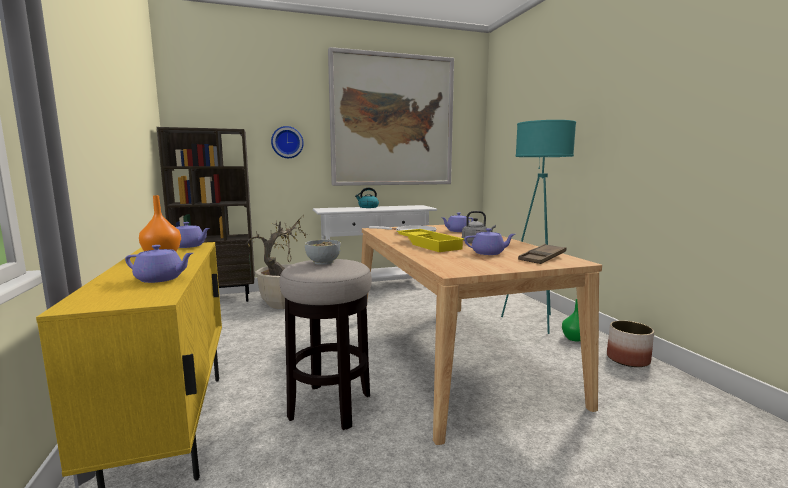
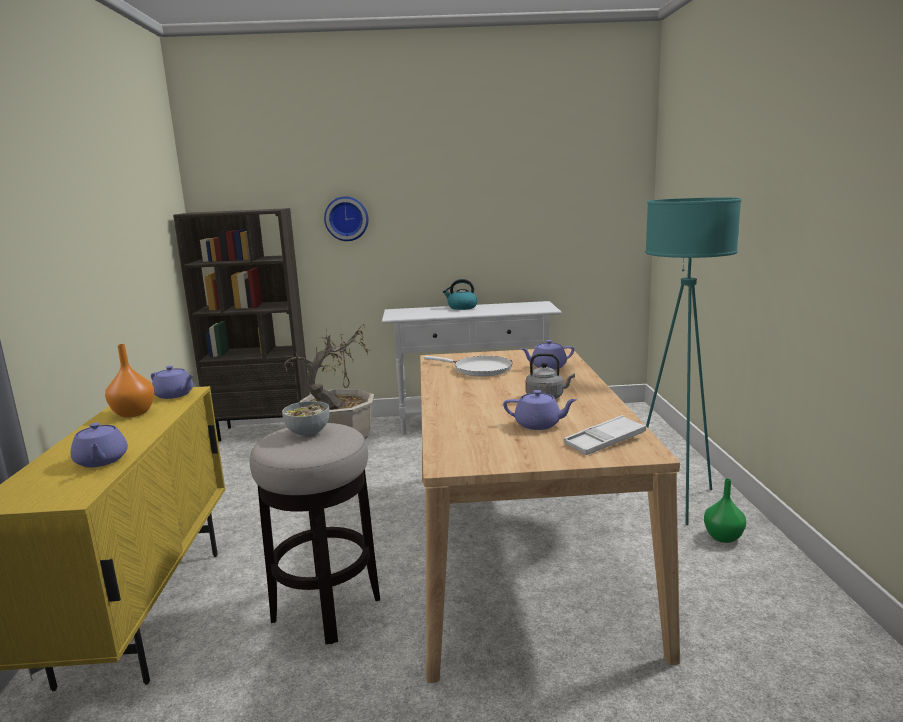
camera: 15 degrees right, 5 degrees up
(161, 279) = (101, 461): purple teapot -> purple teapot turned 45 degrees clockwise
(392, 121) = (499, 177): picture -> none
(430, 244) = (477, 399): yellow tray -> none
(542, 258) = (605, 441): brown tray -> white tray
(627, 359) = (787, 583): planter -> none

